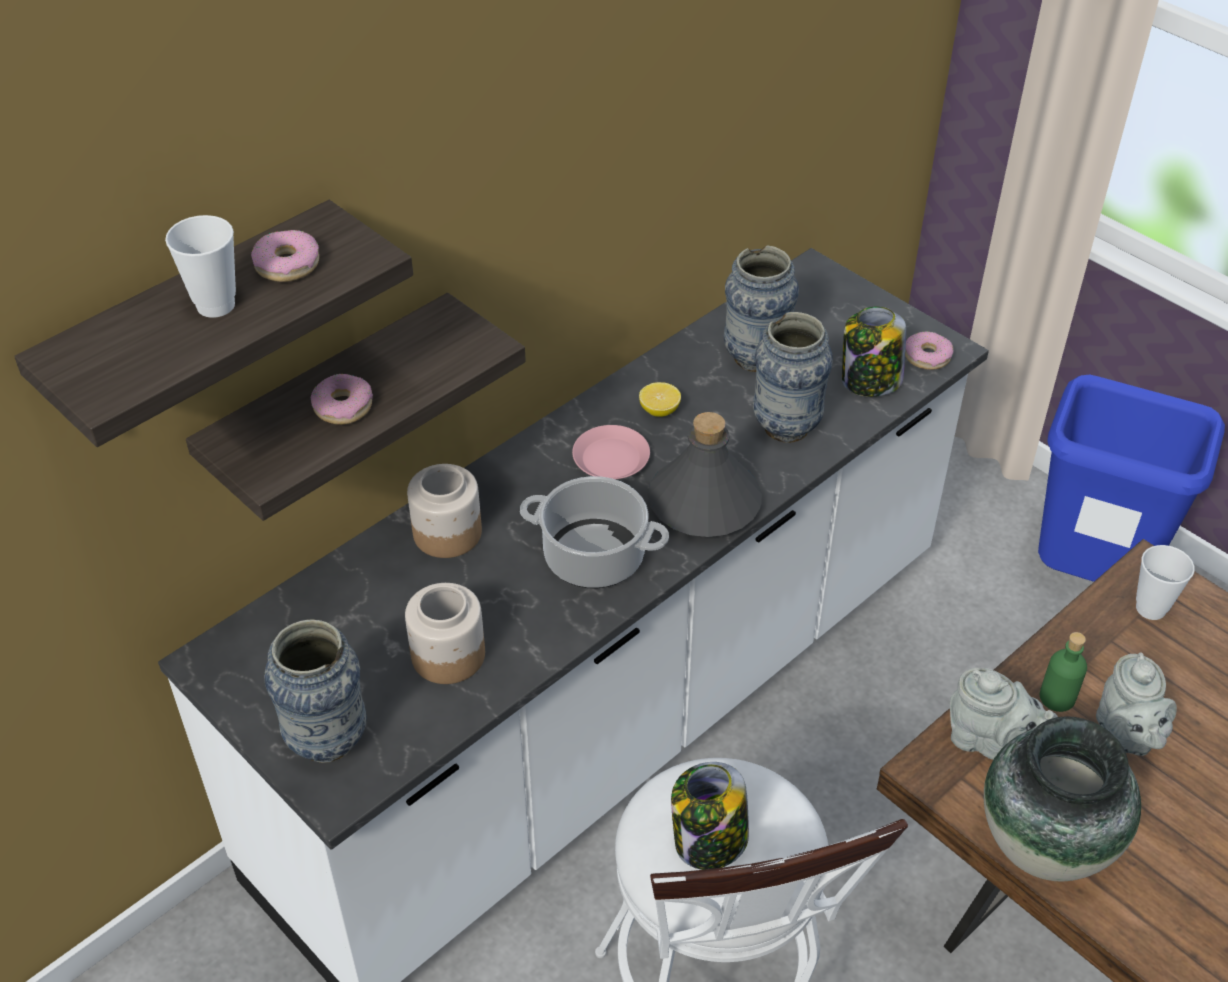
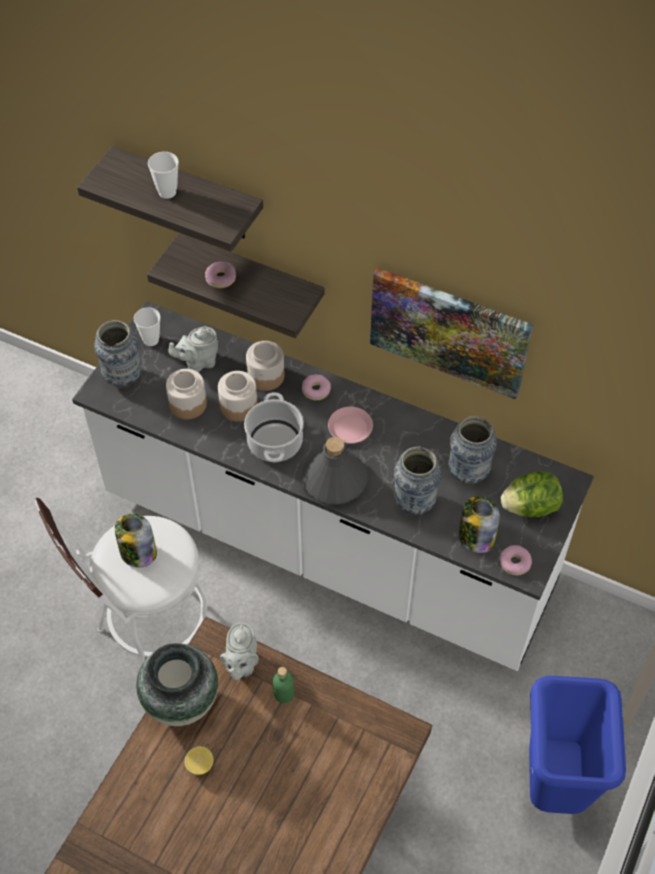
camera: 70 degrees right, 10 degrees up
(287, 264) = (205, 204): donut -> donut (316, 390)
(491, 585) = (238, 406): none -> jar
(625, 187) = (449, 331): none -> picture
(659, 411) = (399, 439): lemon -> lemon (200, 765)
(839, 316) = (530, 507): none -> lettuce
(1125, 736) = (269, 733): grey teapot -> grey teapot (198, 362)
(1150, 608) = (373, 735): cup -> cup (151, 340)

